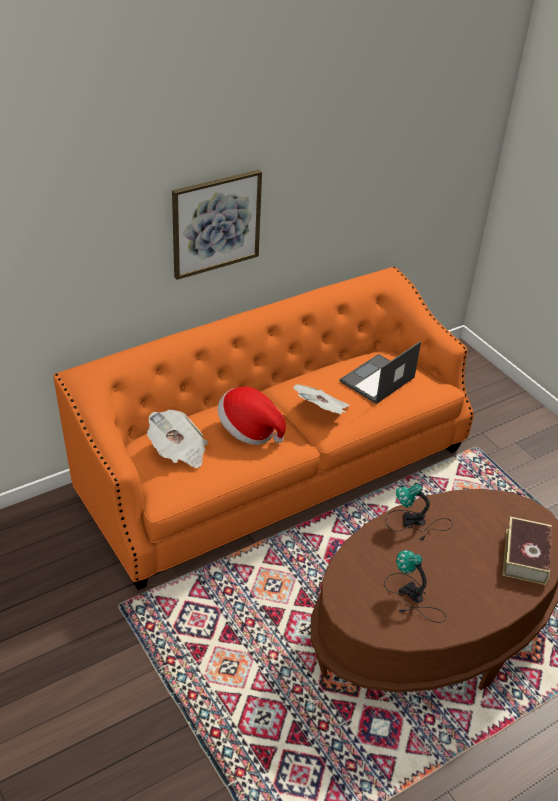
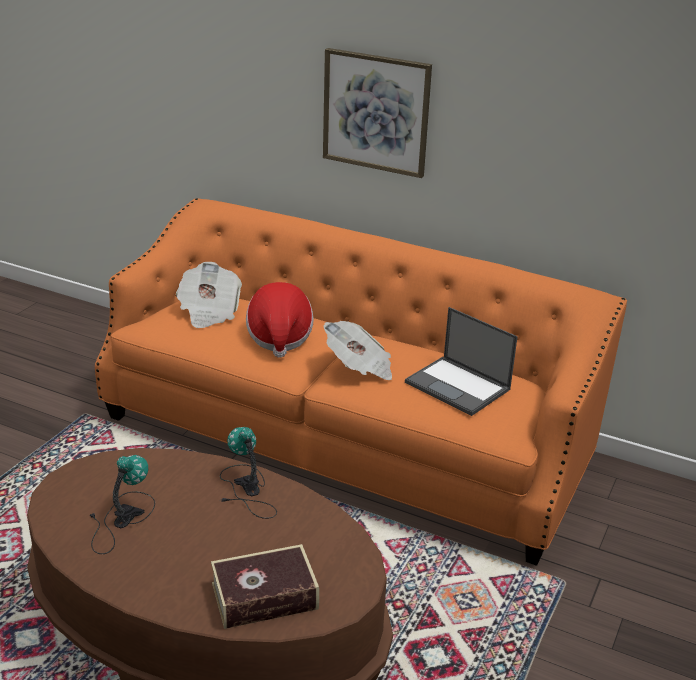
camera: 60 degrees right, 10 degrees down
(377, 380) = (459, 386): laptop -> laptop turned 150 degrees counterclockwise

